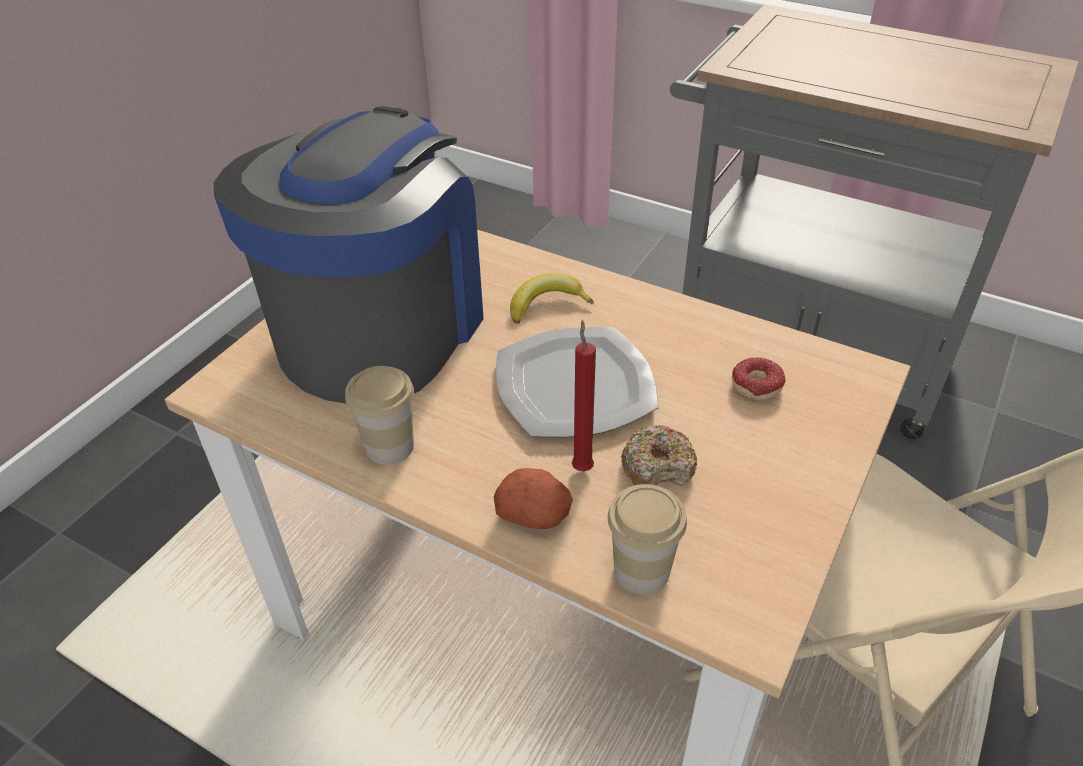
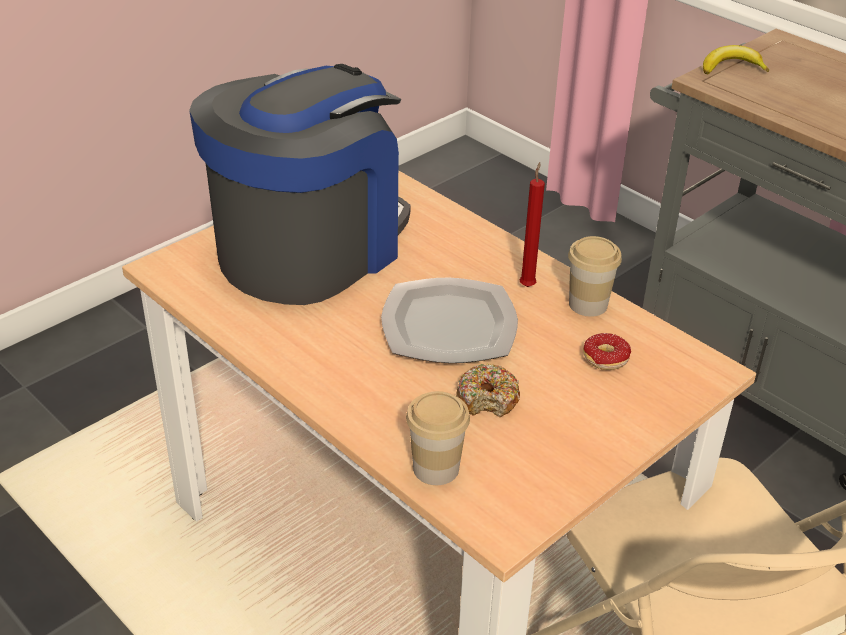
camera: 15 degrees right, 5 degrees down
(389, 446) = (279, 337): cup -> cup (588, 304)
(535, 514) = (371, 410): potato -> none
(547, 304) = (456, 257): banana -> banana (731, 68)
(582, 466) = (425, 385): red candle -> red candle (527, 285)

